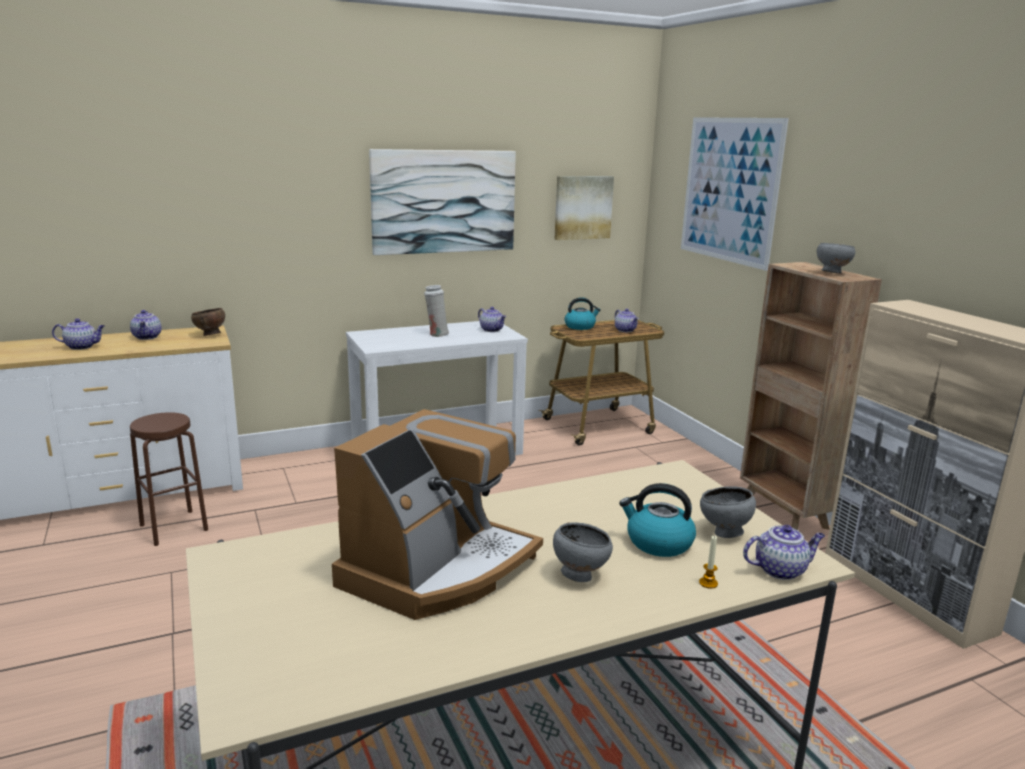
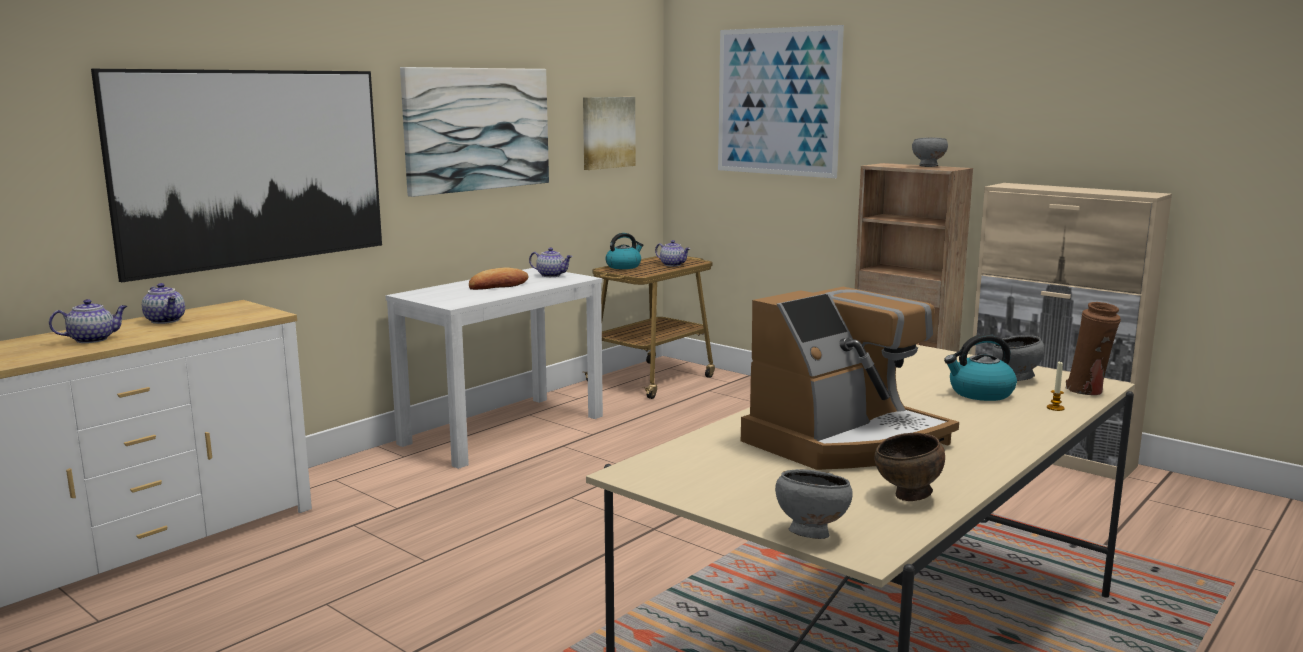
camera: 25 degrees left, 5 degrees down
(173, 527) = (268, 563): brown stool -> none
(210, 335) = (249, 309): brown bowl -> brown bowl (907, 497)
(234, 226) = (253, 167): none -> picture
(436, 334) = (498, 285): white vase -> bread
(438, 569) = (845, 441): coffee machine -> coffee machine turned 45 degrees clockwise
(579, 575) = (959, 422): grey bowl -> grey bowl (810, 534)
(780, 570) = (1088, 391): teapot -> brown vase

